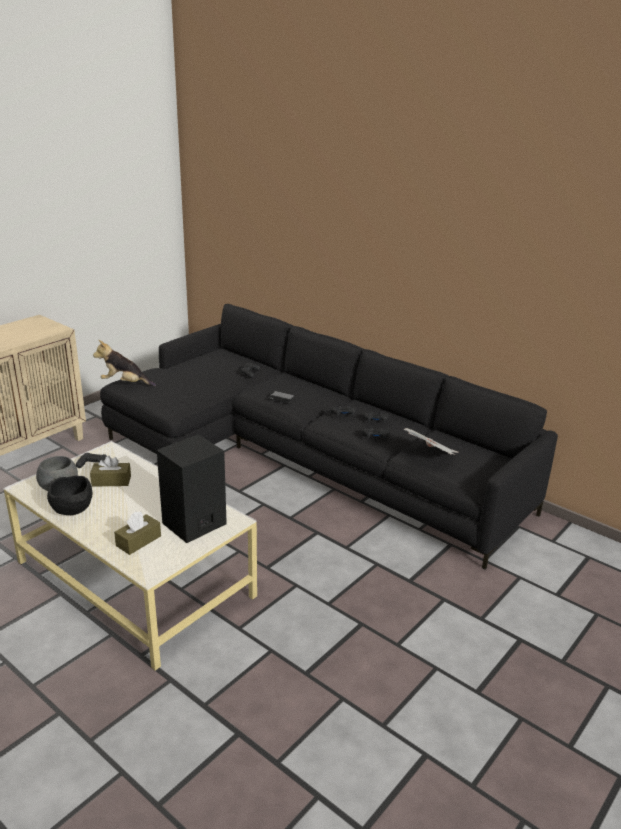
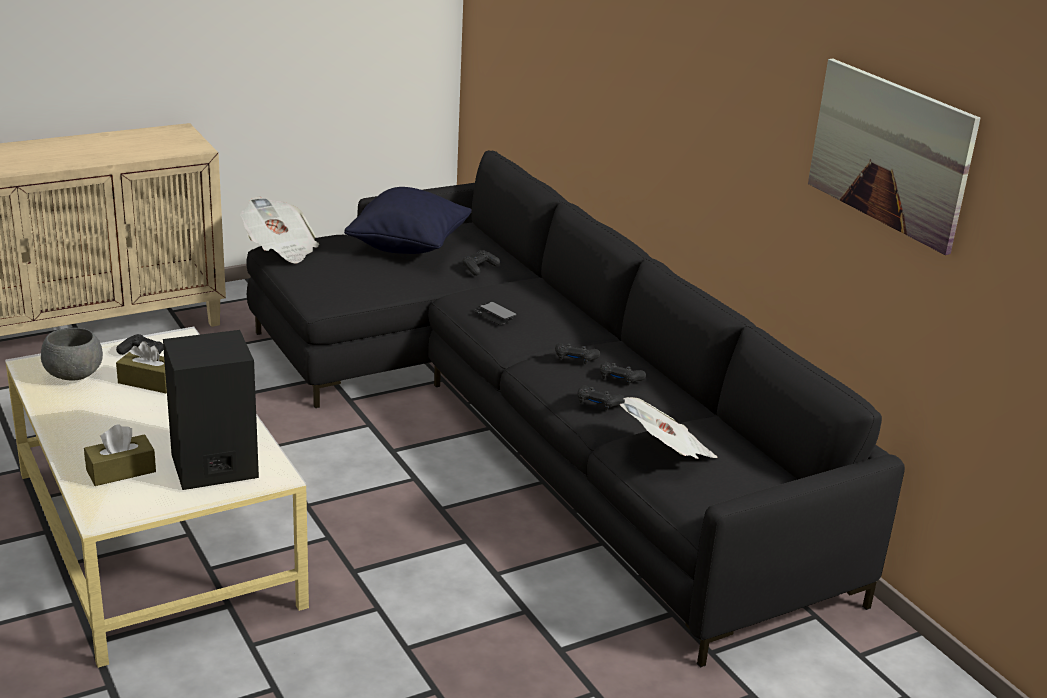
camera: 20 degrees right, 0 degrees up
(73, 510) = (69, 410): black bowl -> none
(125, 383) = (280, 249): plush toy -> newspaper
(201, 369) = (409, 247): none -> black pillow
(529, 267) = (889, 152): none -> picture

